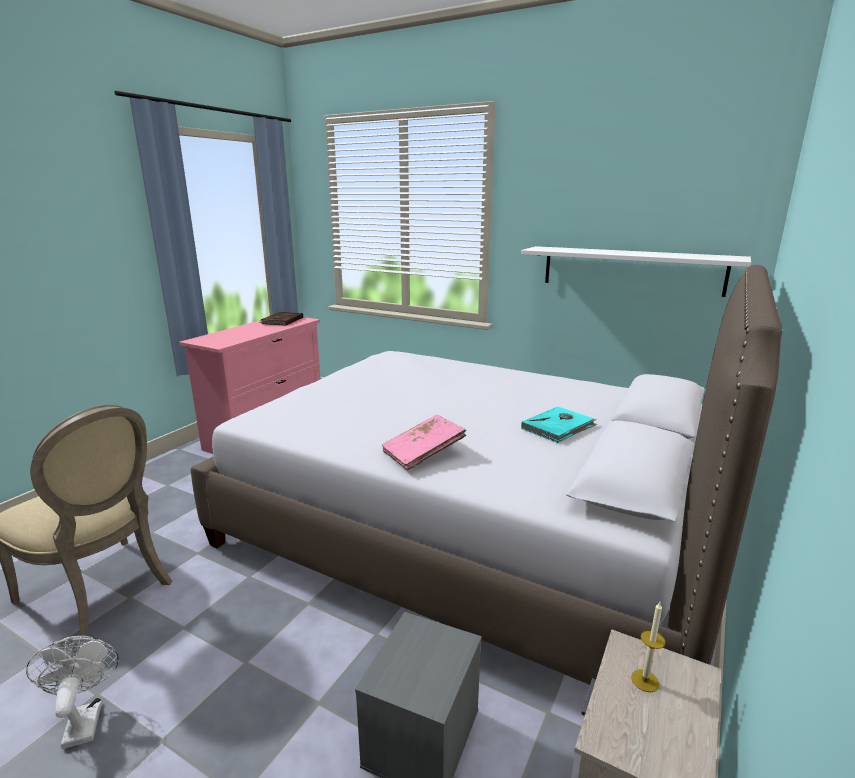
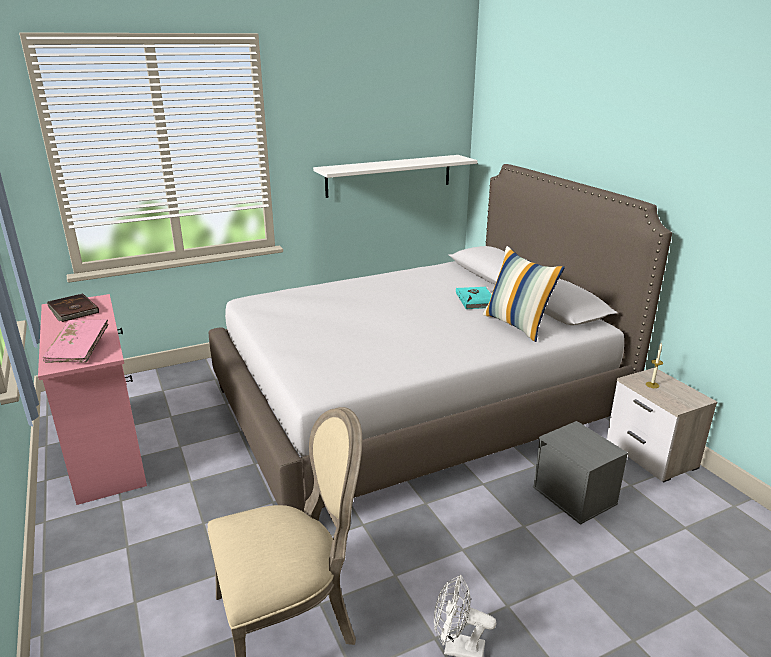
camera: 55 degrees left, 5 degrees up
(423, 453) = (466, 345): pink book -> pink book (79, 350)
(527, 467) = (517, 325): none -> pillow

